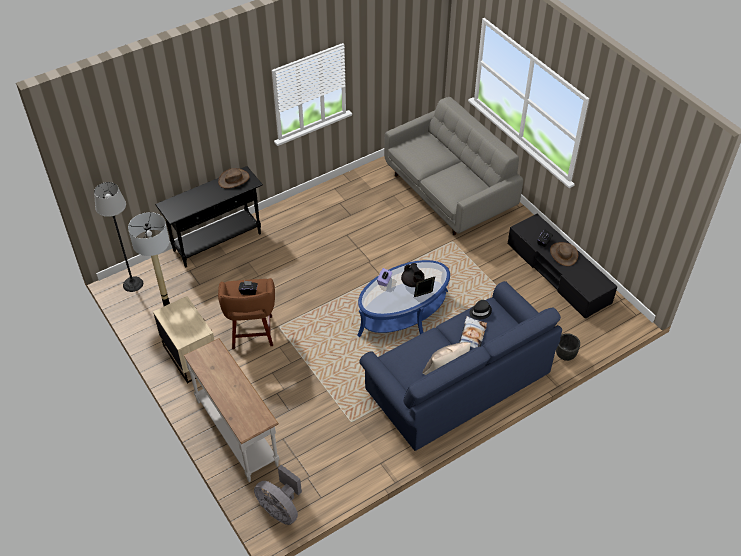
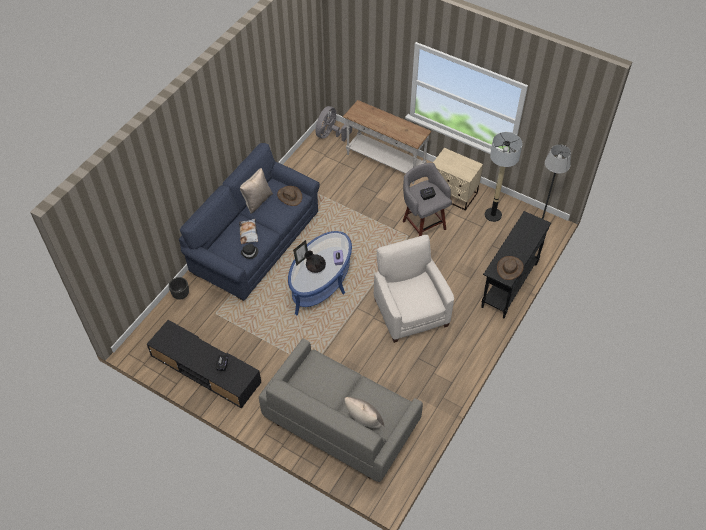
camera: 155 degrees right, 5 degrees up
(252, 334) = (423, 224): brown stool -> grey stool
(280, 509) = (330, 135): grey fan -> grey fan turned 75 degrees counterclockwise
(330, 254) = (410, 311): none -> white armchair
(438, 146) = (364, 421): none -> beige pillow
(563, 254) = (201, 358): brown hat -> brown hat (289, 196)

